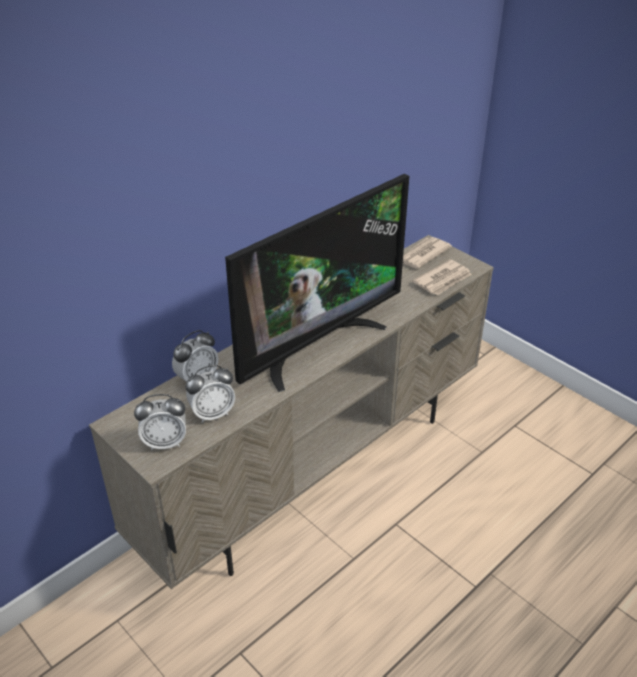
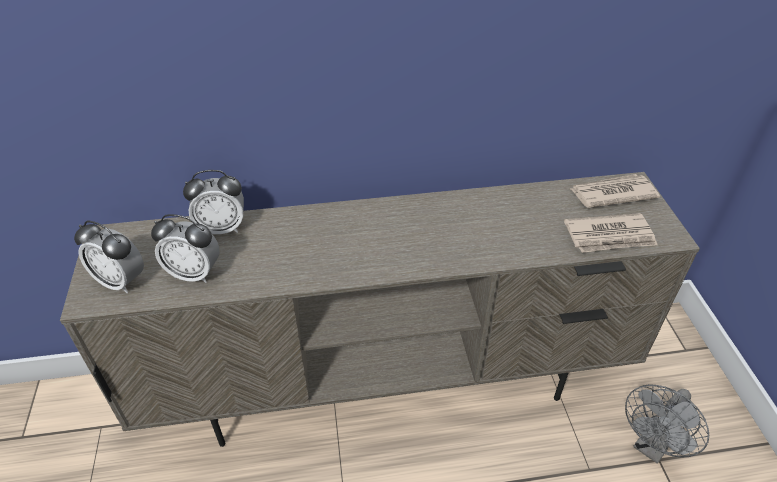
camera: 35 degrees right, 5 degrees up
(317, 346) = (377, 249): television -> none
(506, 420) = (652, 447): none -> grey fan

